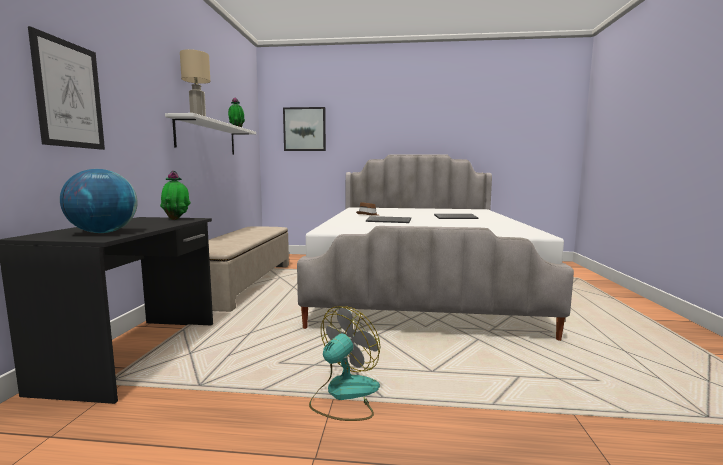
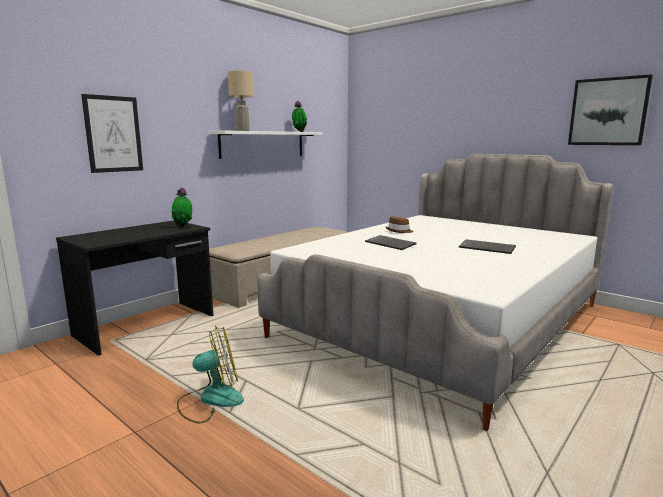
camera: 35 degrees right, 5 degrees up
(103, 232) = (108, 238): globe -> none
(304, 129) = (388, 123): picture -> picture (608, 112)

